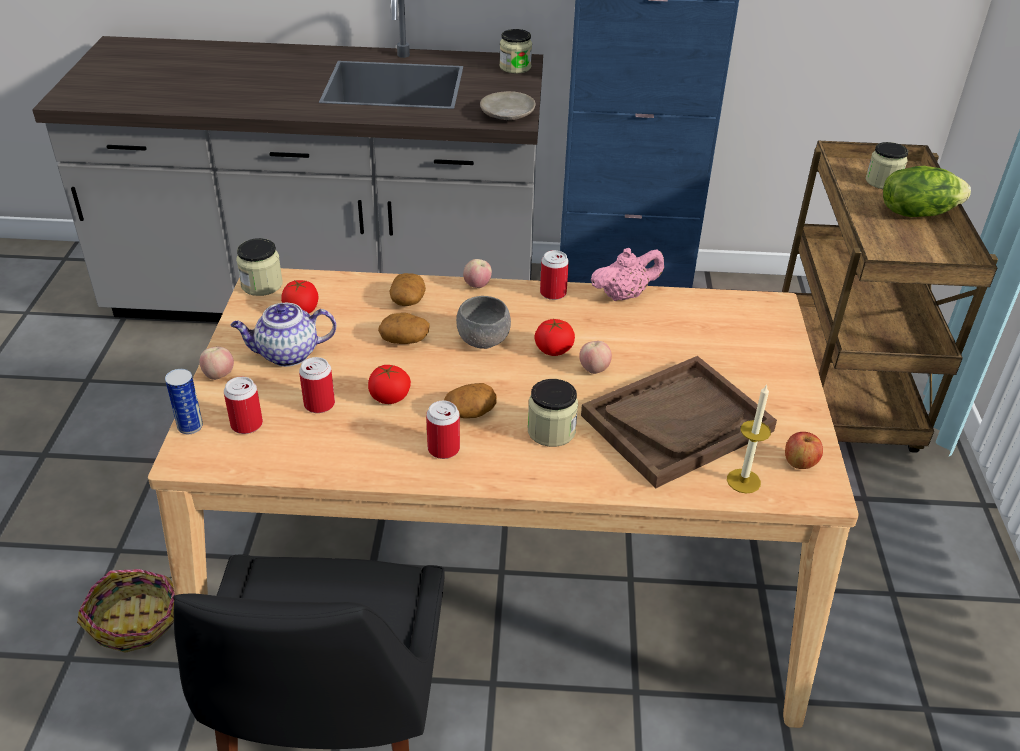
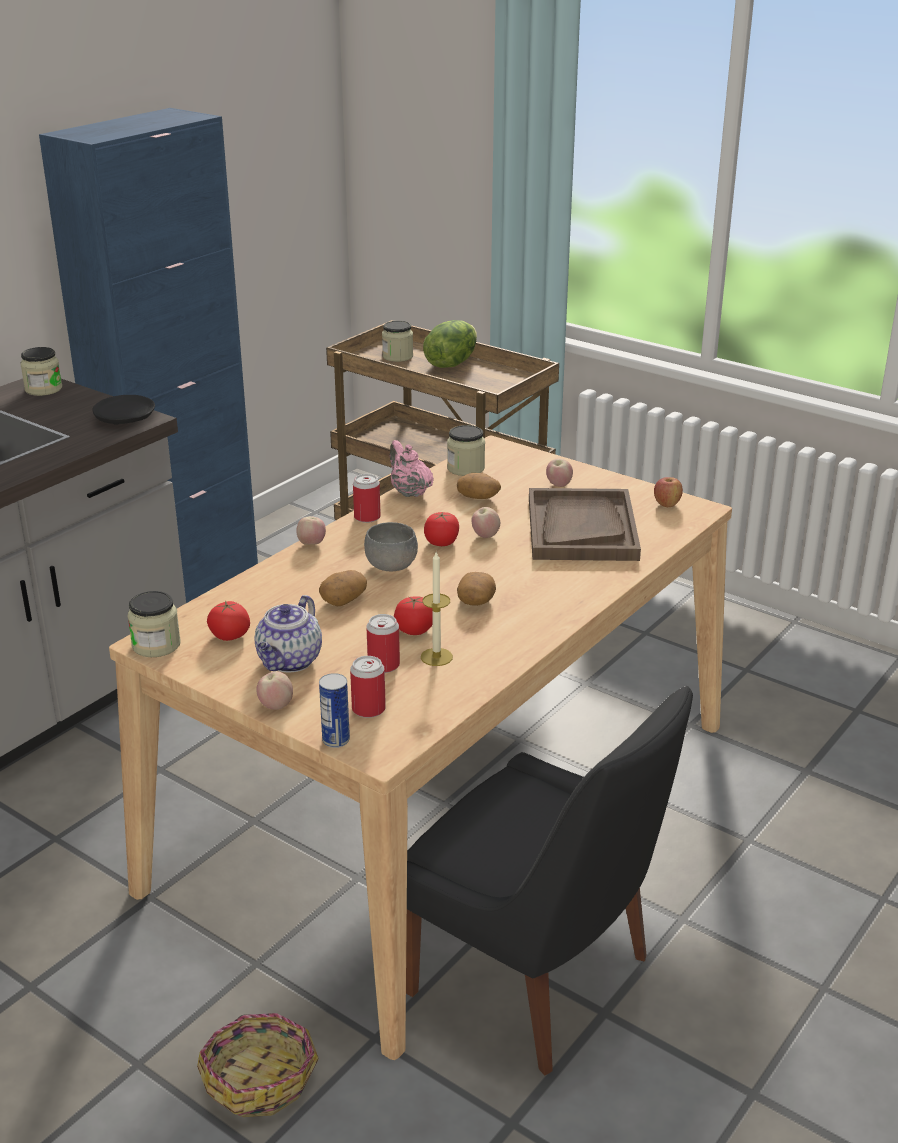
camera: 55 degrees left, 10 degrees down
(408, 300) = (288, 581): potato -> potato (479, 497)
(443, 449) = (508, 626): can -> none
(507, 115) = (125, 419): beige plate -> black plate
(551, 431) = (537, 576): jar -> jar (465, 468)
(624, 295) = (409, 492): pink teapot -> pink teapot turned 45 degrees counterclockwise
(743, 481) = (664, 529): candle -> candle (436, 657)
(747, 374) = (558, 485): none -> apple

